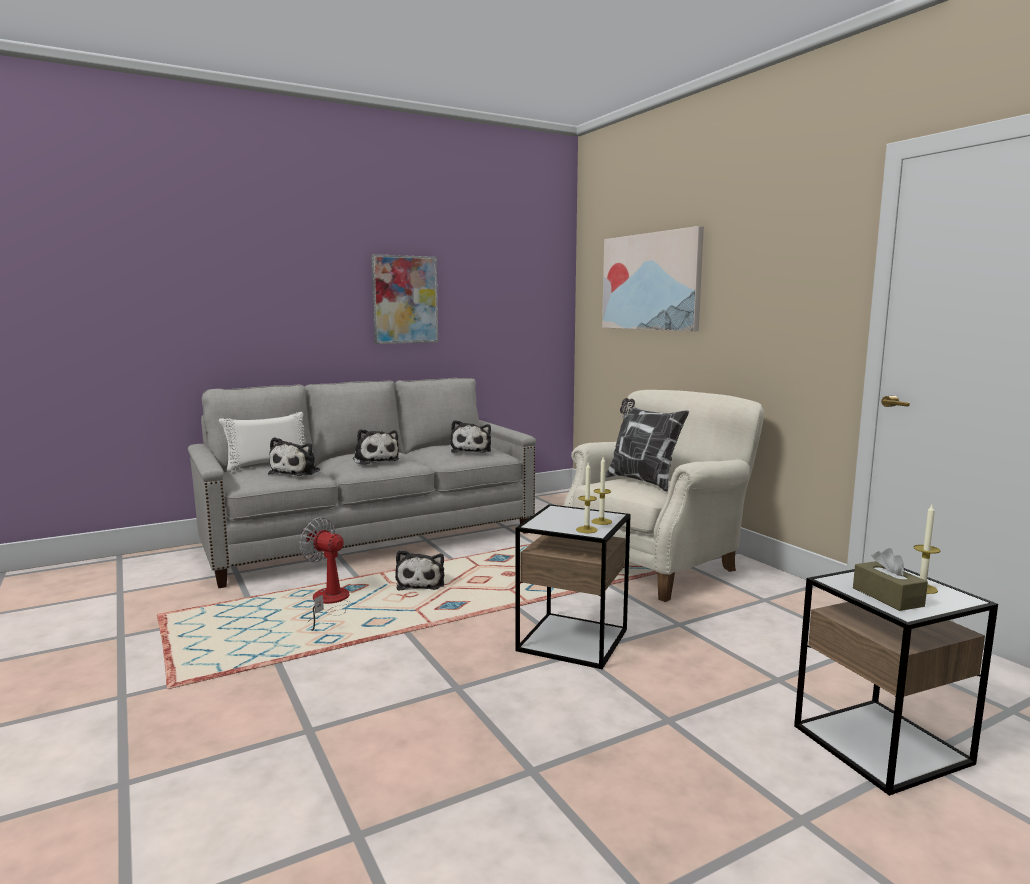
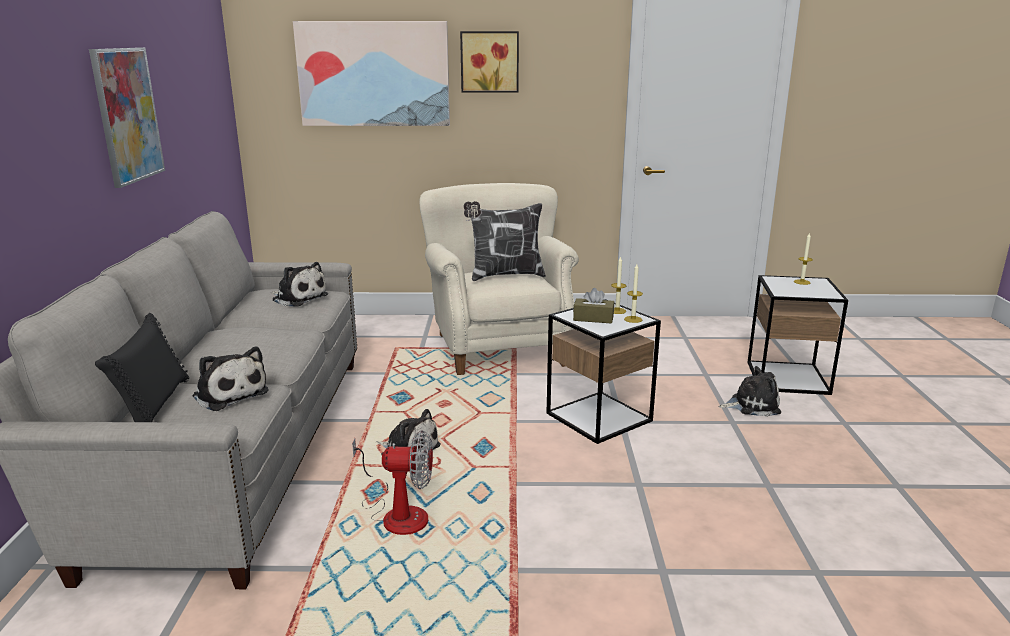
camera: 60 degrees left, 10 degrees up
(267, 465) = (154, 406): white pillow -> black pillow
(329, 603) = (397, 513): fan -> fan turned 150 degrees counterclockwise
(375, 460) = (263, 344): plush toy -> plush toy (752, 405)
(735, 264) = (489, 62): none -> picture
(887, 597) = (810, 291): brown tissue box -> brown tissue box (593, 318)

